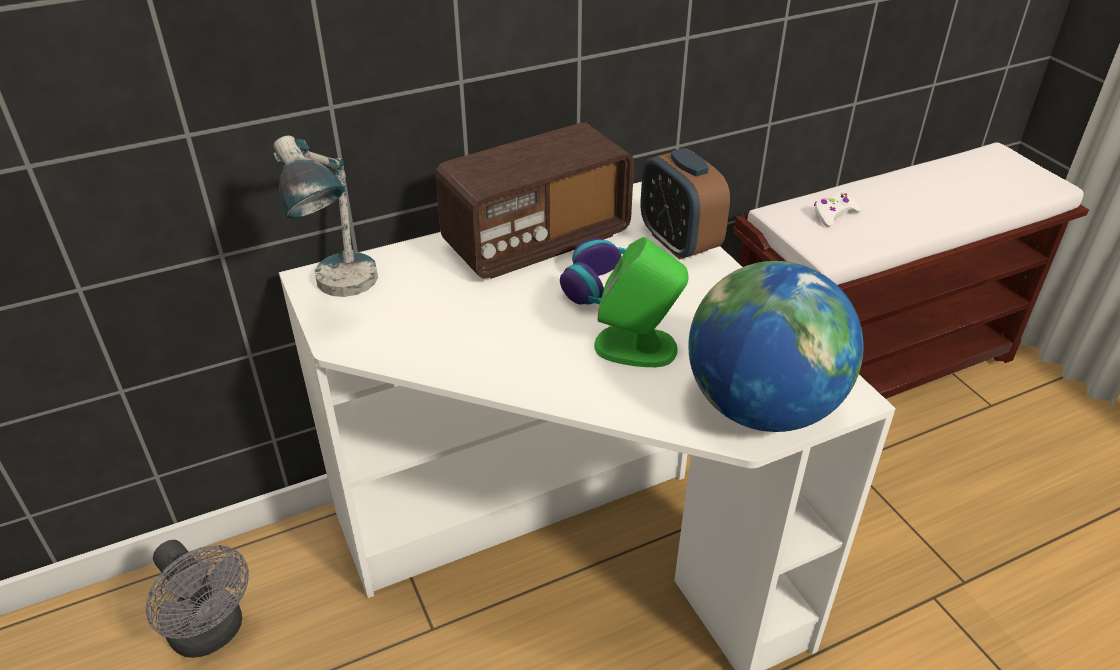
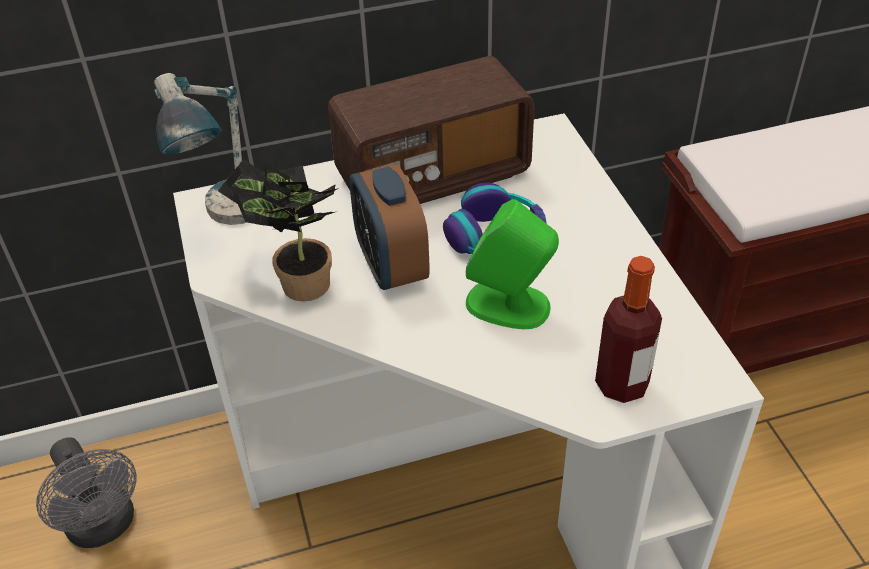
camera: 10 degrees right, 5 degrees up
(424, 345) = (298, 284): none -> potted plant
(679, 242) = (579, 189): alarm clock -> alarm clock (391, 266)
(761, 408) = (621, 384): globe -> bottle
(834, 214) = (772, 158): white game controller -> none

